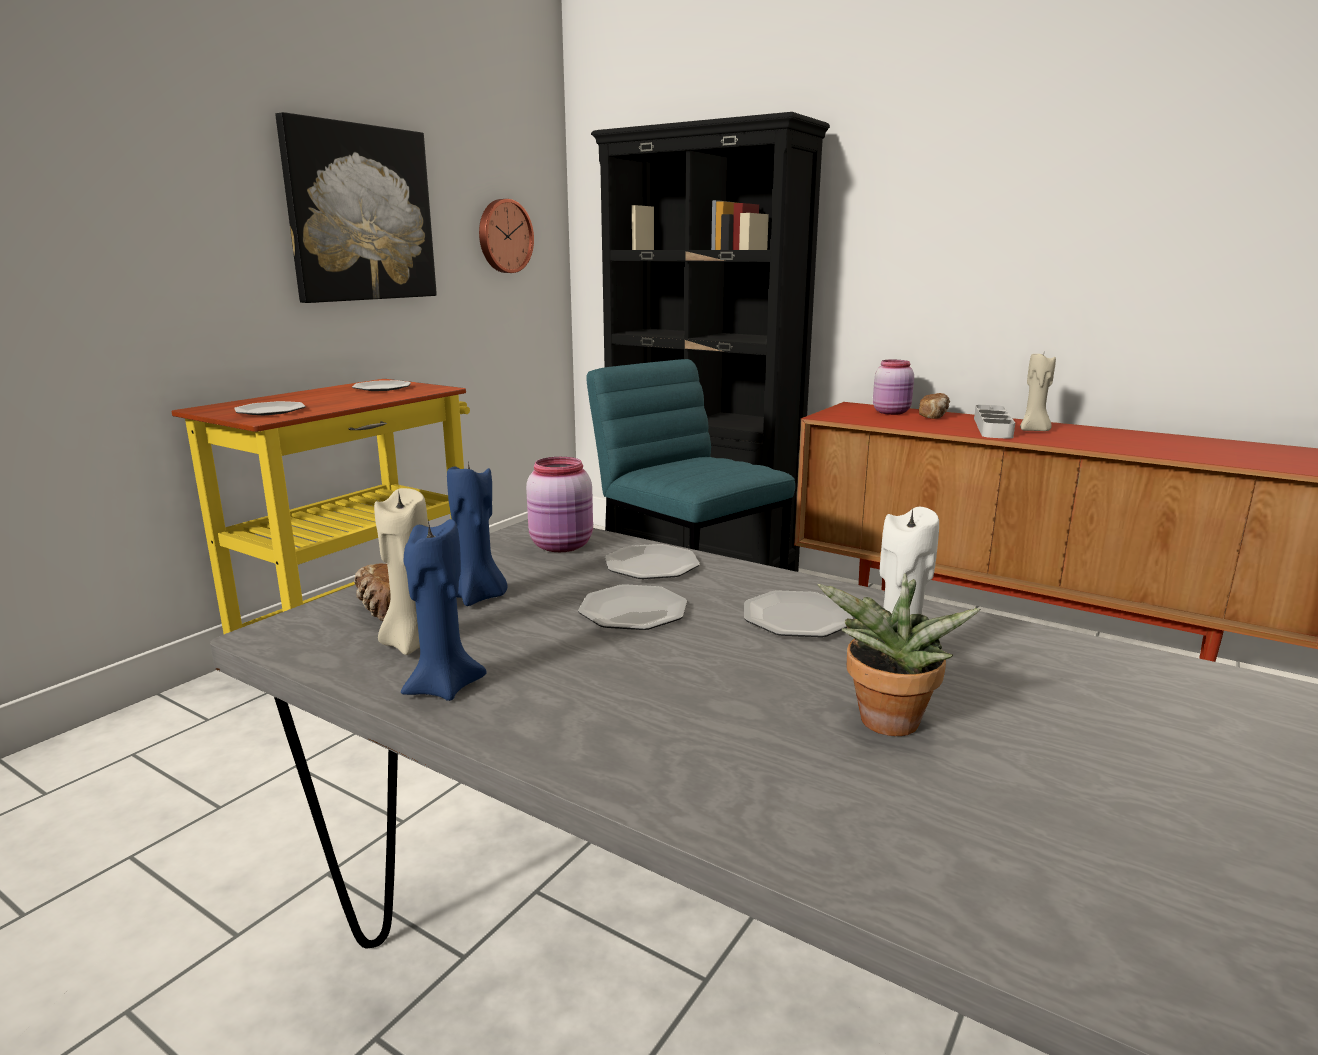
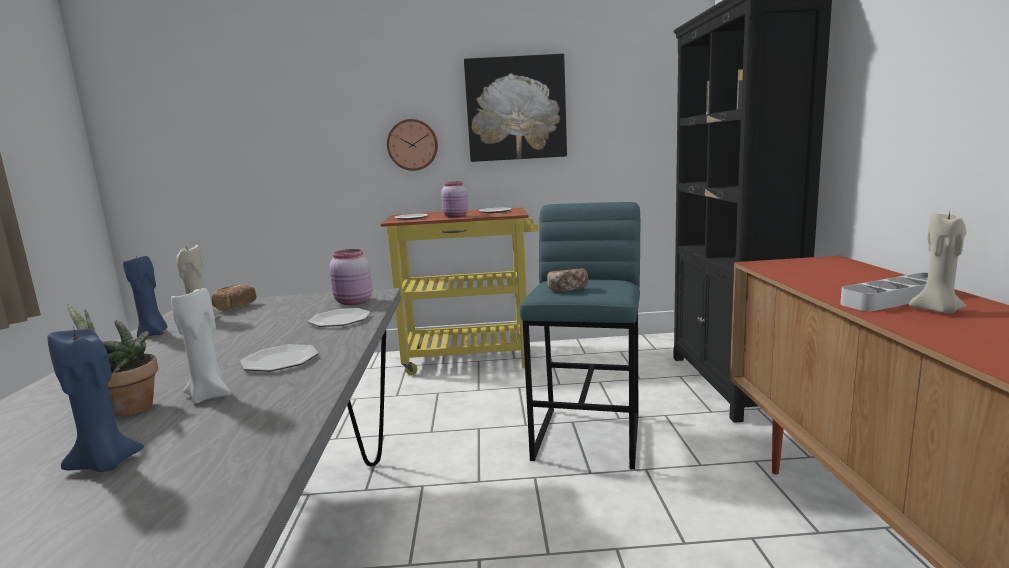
camera: 55 degrees right, 5 degrees down
(480, 597) = (263, 311): blue candle -> blue candle (105, 464)
(504, 236) = (637, 113): wall clock -> wall clock (412, 145)
(632, 612) = (263, 334): plate -> none
(892, 412) = (844, 270): pink jar -> pink jar (456, 216)
(934, 416) = (876, 279): bread -> bread (567, 289)

